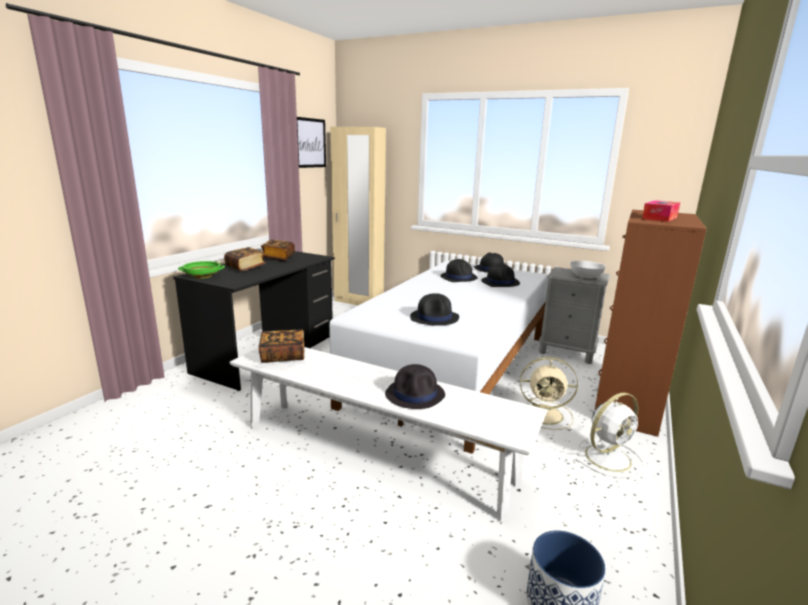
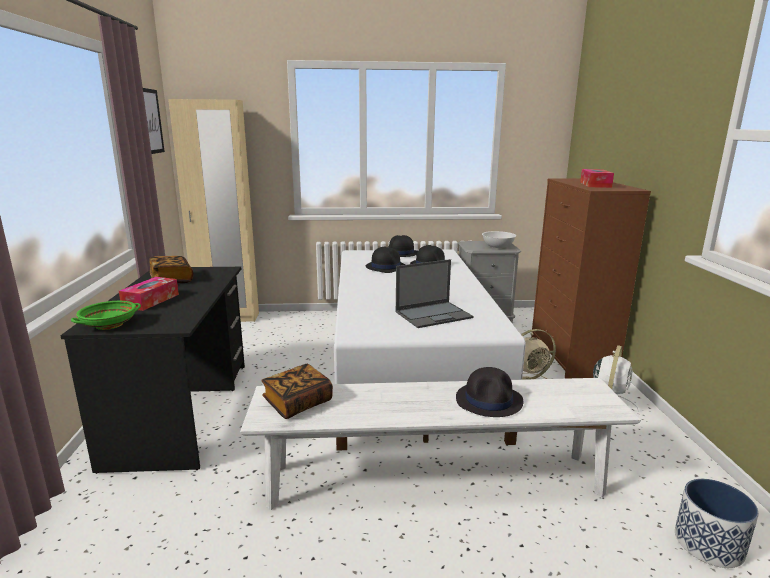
camera: 30 degrees left, 0 degrees up
(245, 267) = (151, 300): book -> tissue box
(434, 318) = (434, 314): black hat -> laptop

